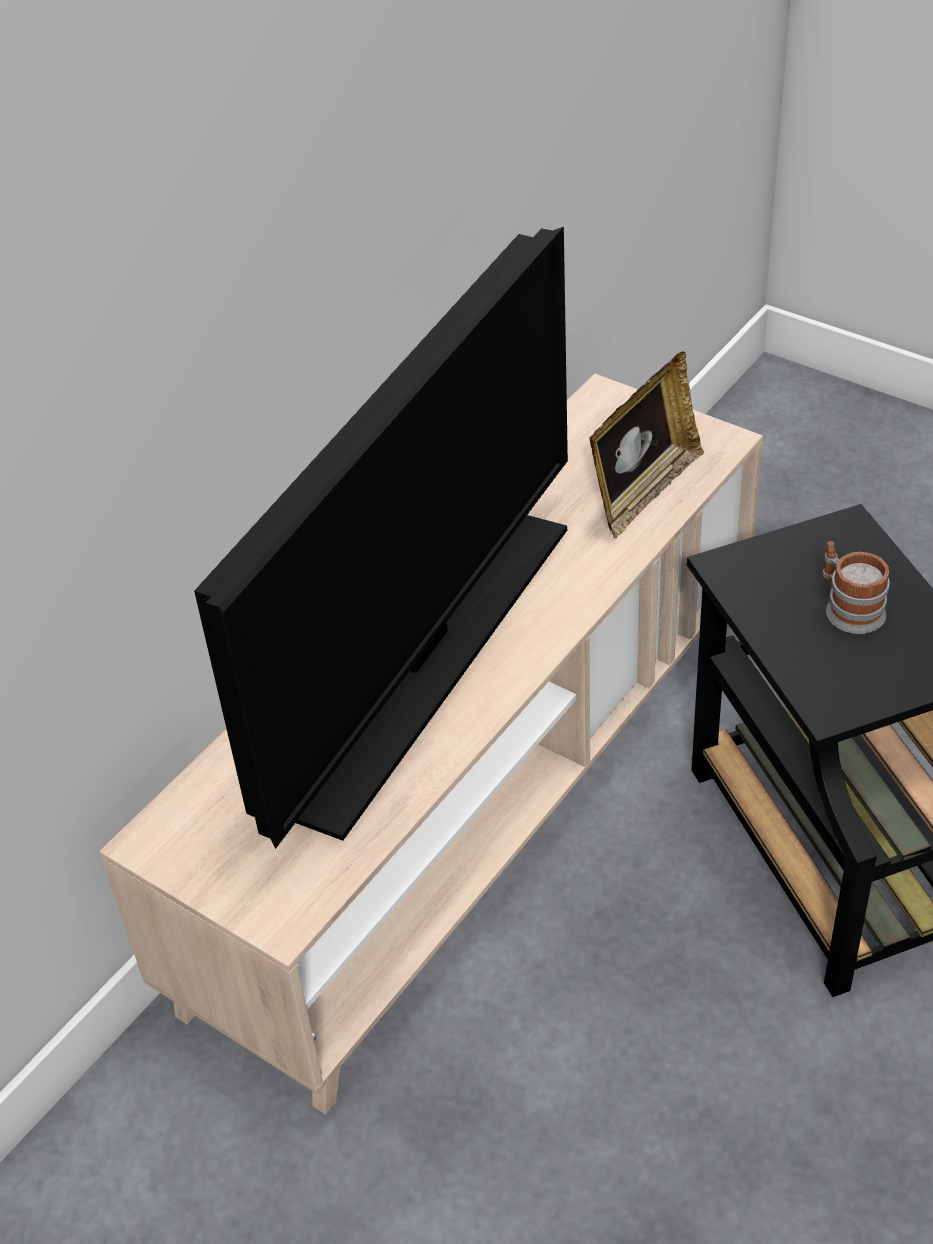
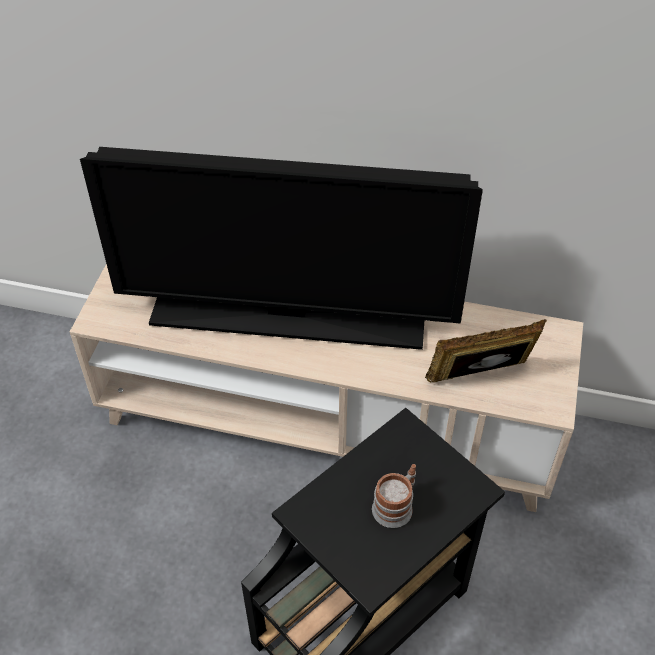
camera: 65 degrees right, 5 degrees up
(643, 491) = (480, 378): picture frame -> picture frame turned 150 degrees clockwise

